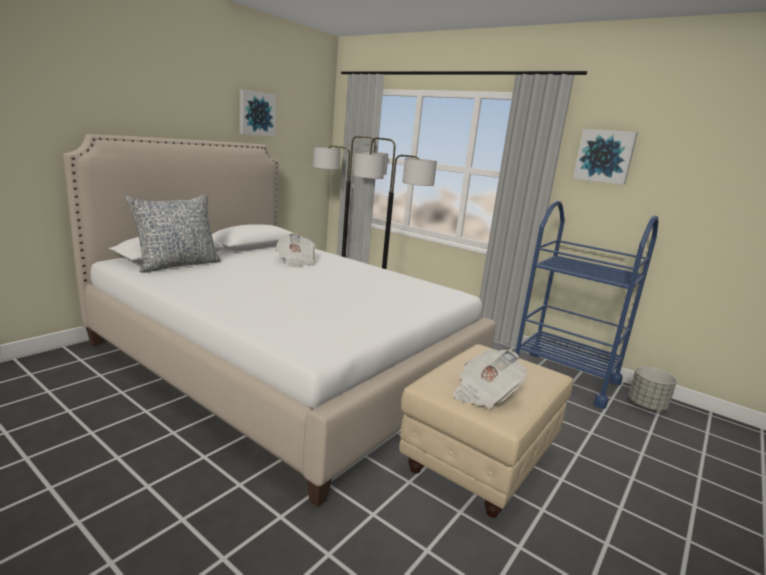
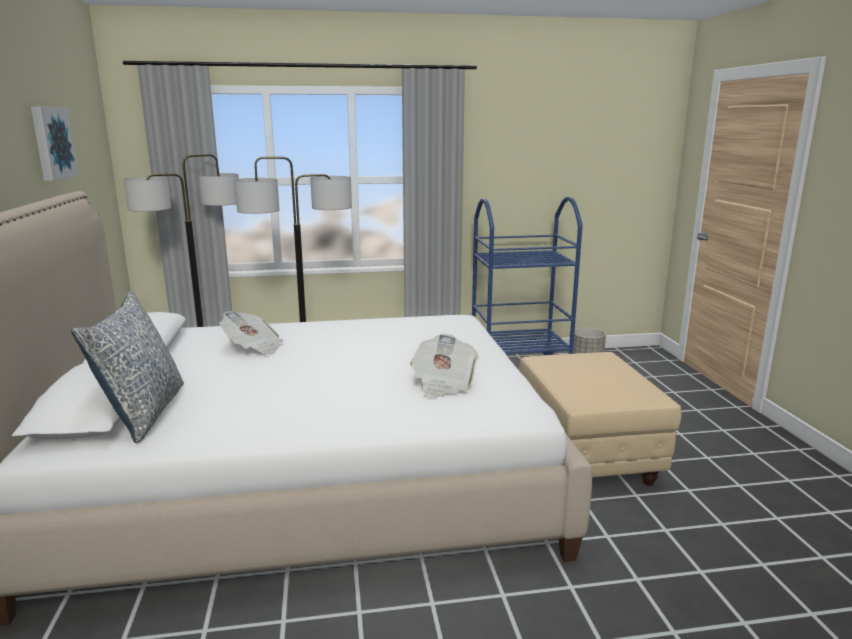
camera: 45 degrees left, 0 degrees up
(484, 394) = (615, 388): newspaper -> newspaper (443, 383)
(604, 156) = (499, 147): picture -> none

